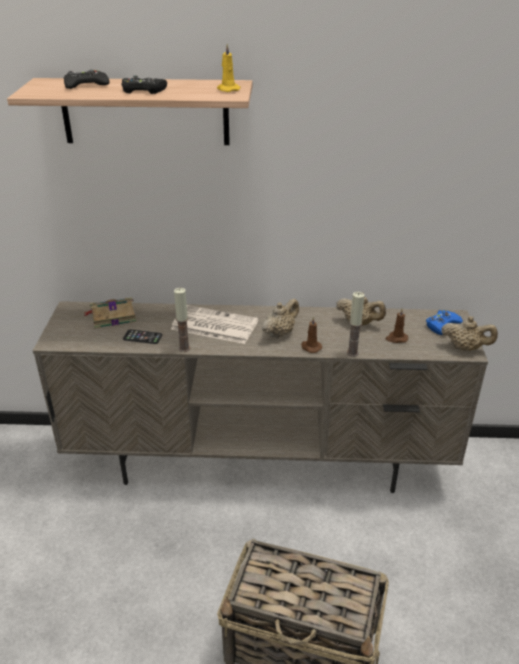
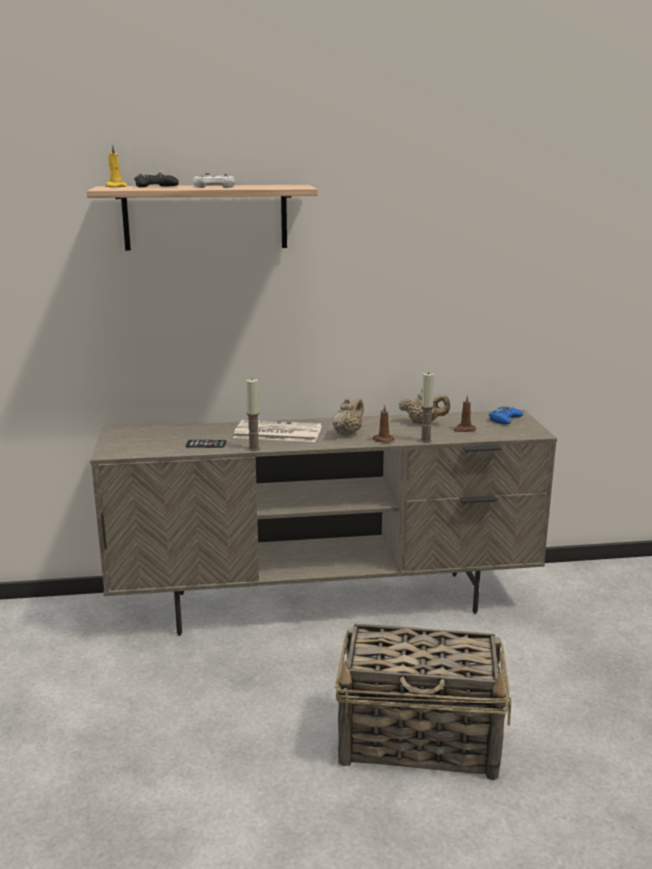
camera: 10 degrees left, 15 degrees down
(112, 316) = (165, 433): book -> none
(143, 90) = (214, 187): black game controller -> white game controller
(227, 89) = (292, 186): yellow candle -> yellow candle (115, 187)
(465, 348) = (532, 431): beige teapot -> none

